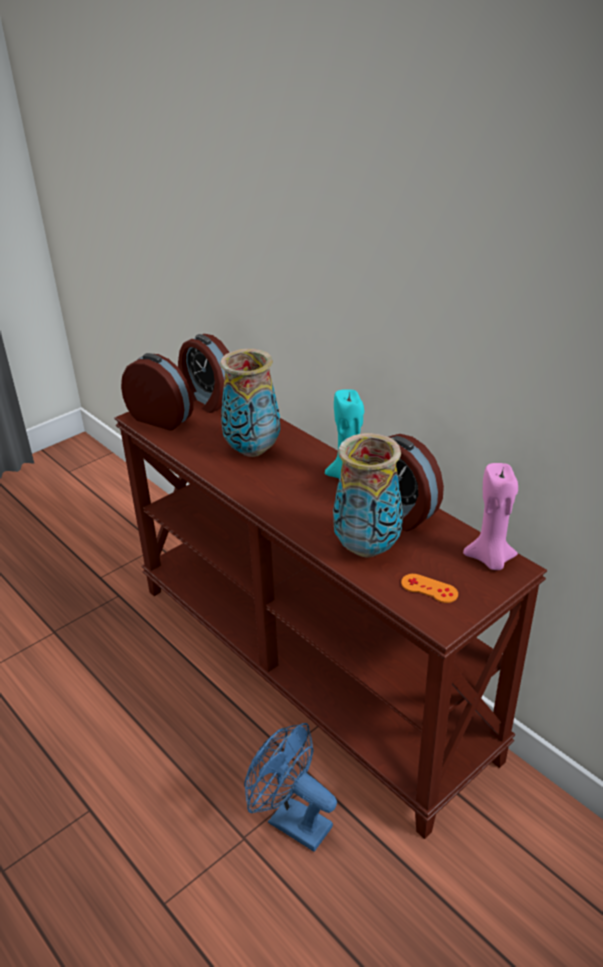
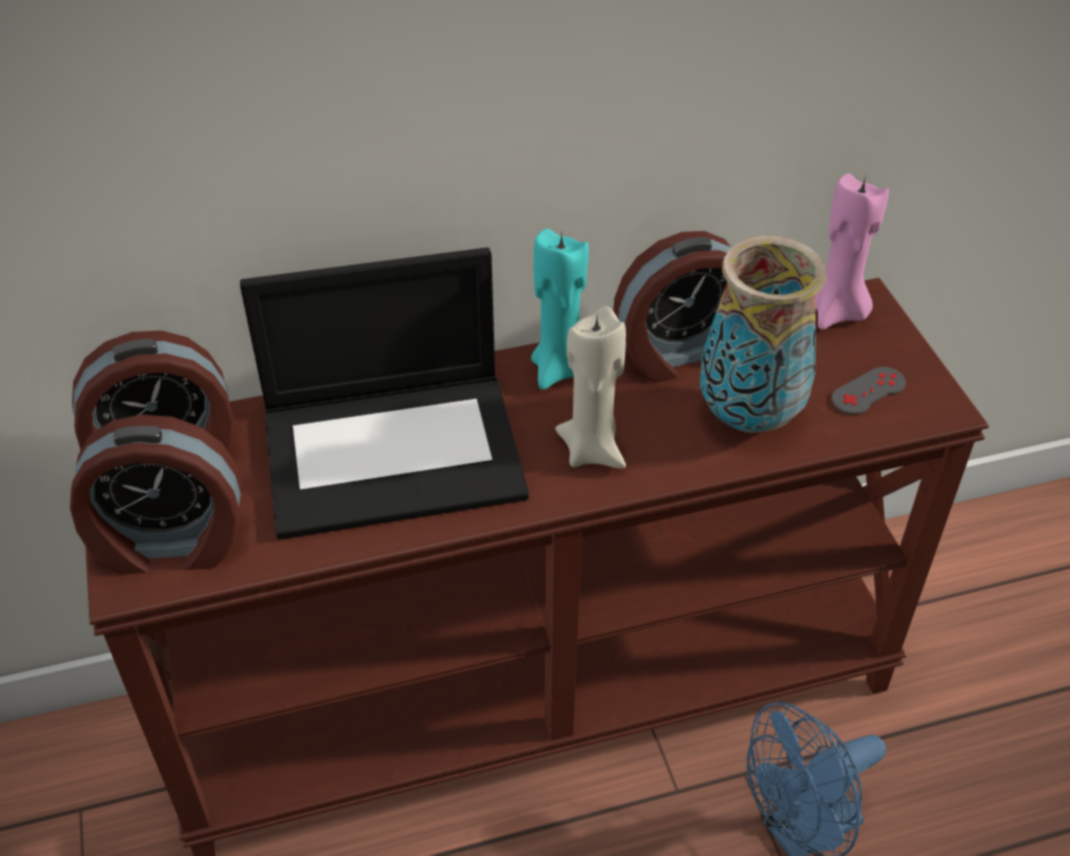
camera: 65 degrees left, 10 degrees up
(162, 418) = (170, 544): alarm clock -> alarm clock turned 150 degrees counterclockwise
(253, 450) = (395, 451): vase -> laptop
(298, 504) = (592, 449): none -> beige candle
(429, 588) = (868, 391): orange game controller -> grey game controller

